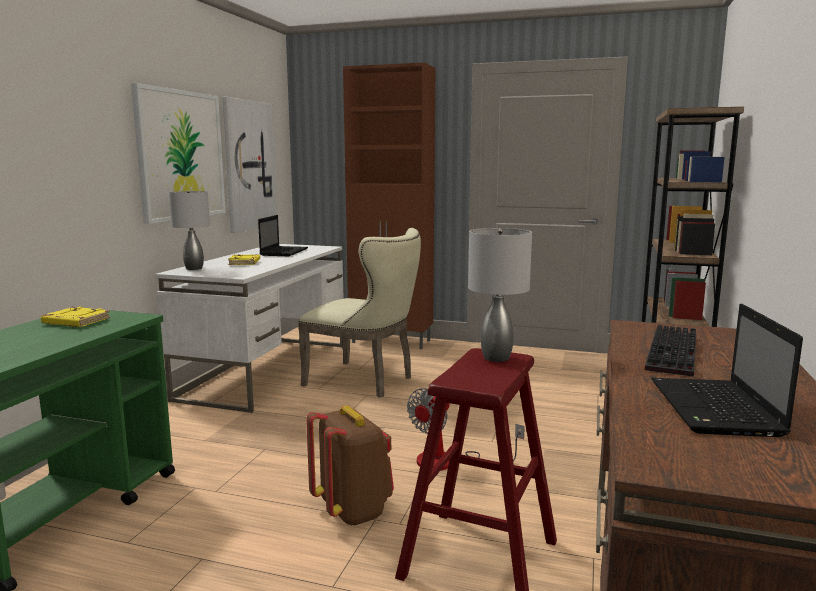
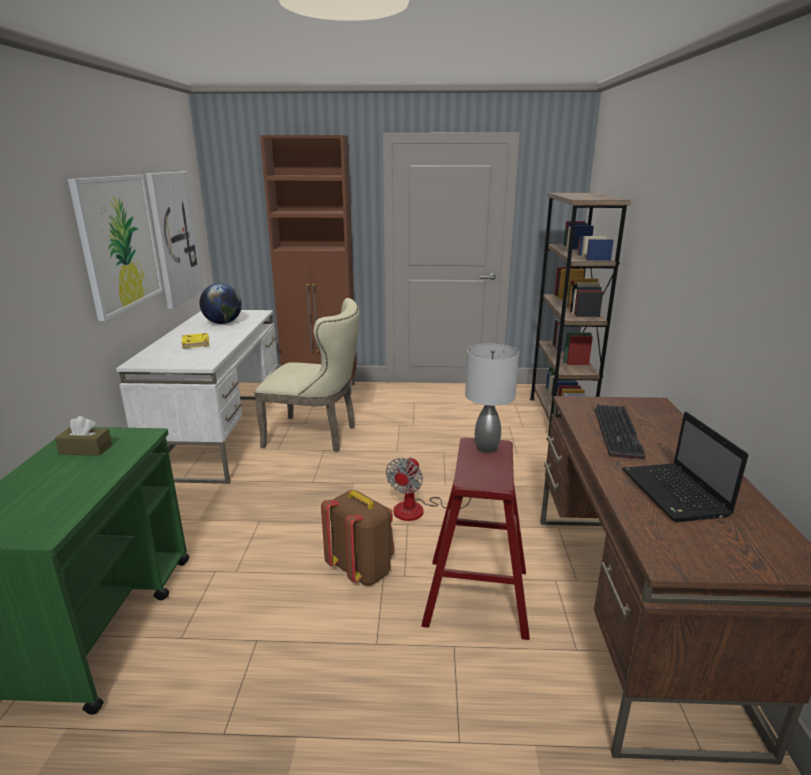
camera: 15 degrees left, 10 degrees up
(75, 322) = (86, 449): yellow book -> brown tissue box
(194, 268) = (151, 356): grey table lamp -> none
(284, 252) = (223, 323): laptop -> globe

